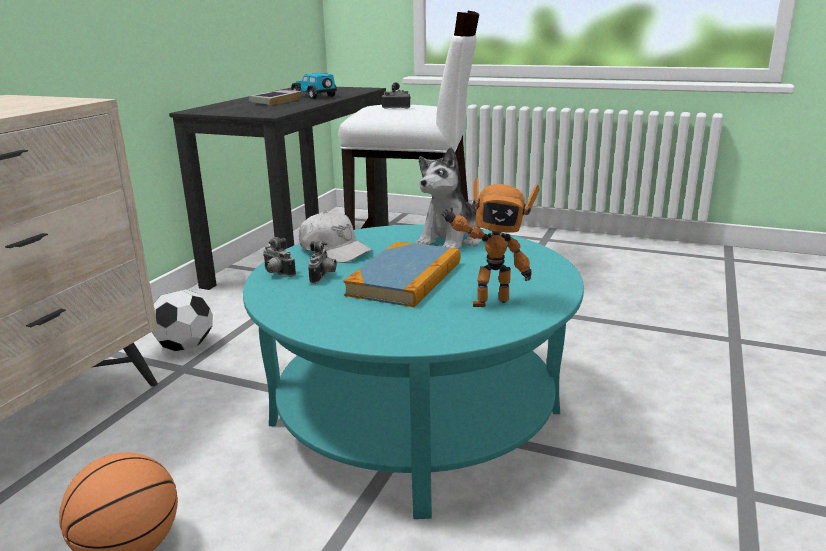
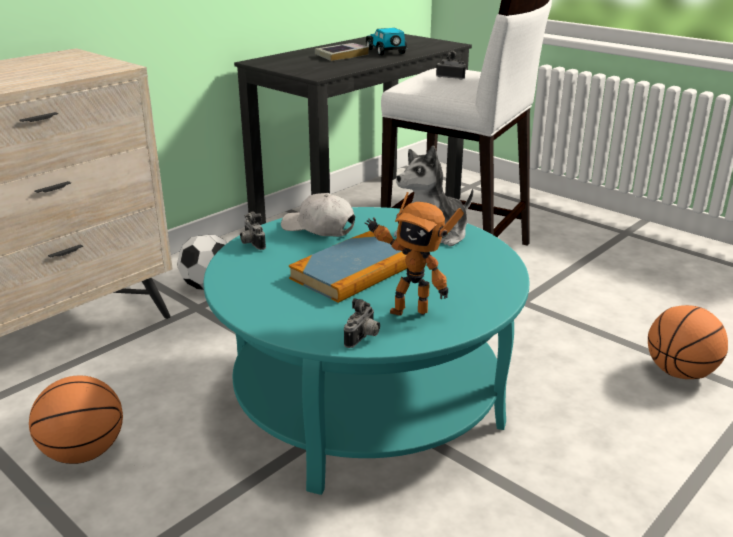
camera: 20 degrees right, 5 degrees up
(323, 276) = (287, 255): camera -> camera (363, 338)
(335, 250) = (319, 228): white cap -> white cap turned 150 degrees clockwise
(664, 336) = (680, 373): none -> basketball

